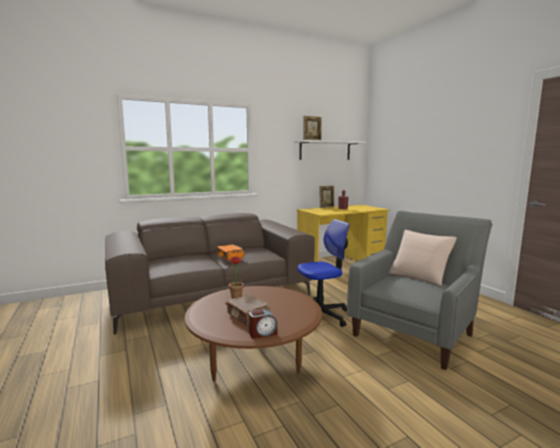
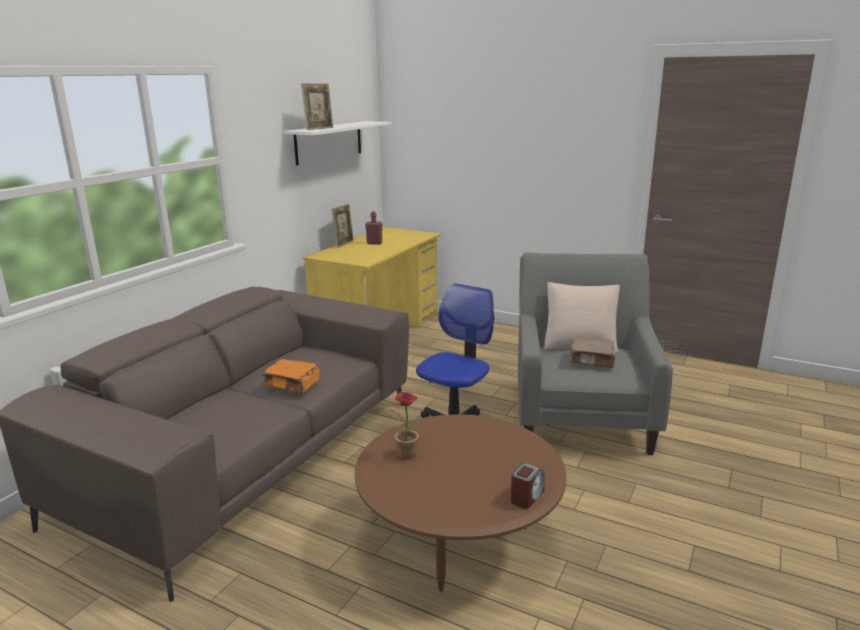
camera: 35 degrees left, 10 degrees up
(248, 317) = (473, 480): brown book -> brown book (592, 361)

